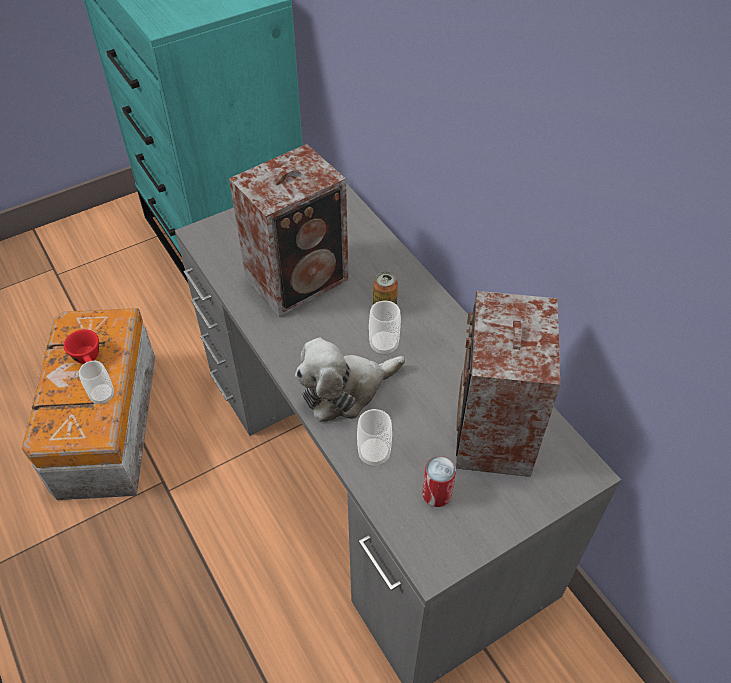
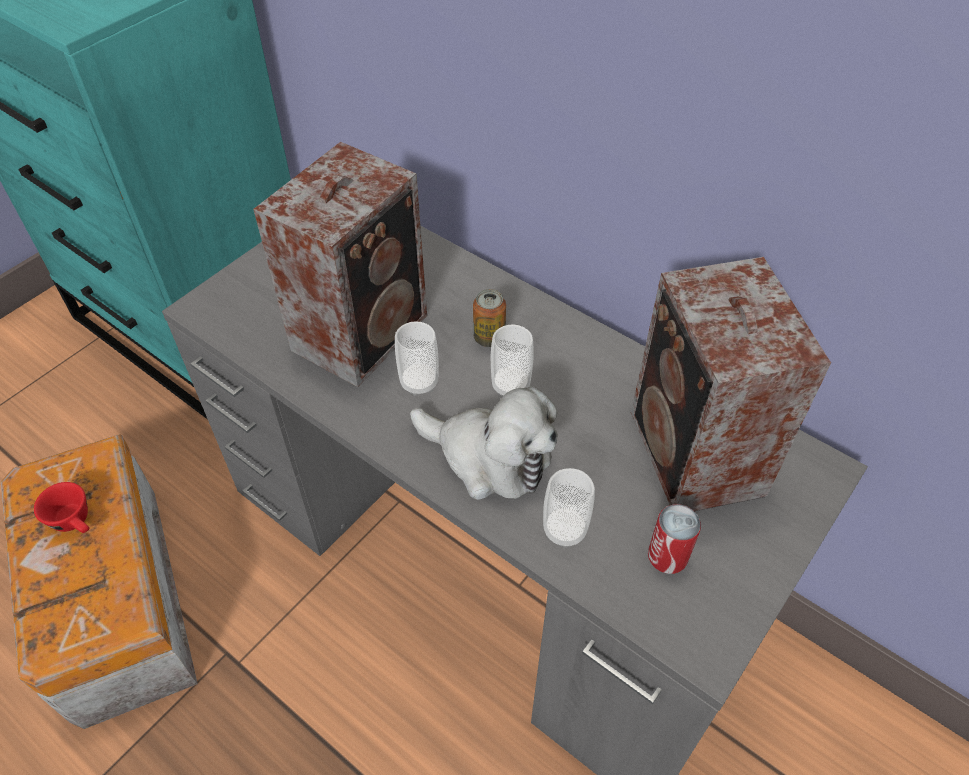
camera: 20 degrees left, 0 degrees up
(102, 396) = (115, 566): cup -> cup (419, 382)
(345, 390) = (489, 458): plush toy -> plush toy turned 105 degrees counterclockwise

